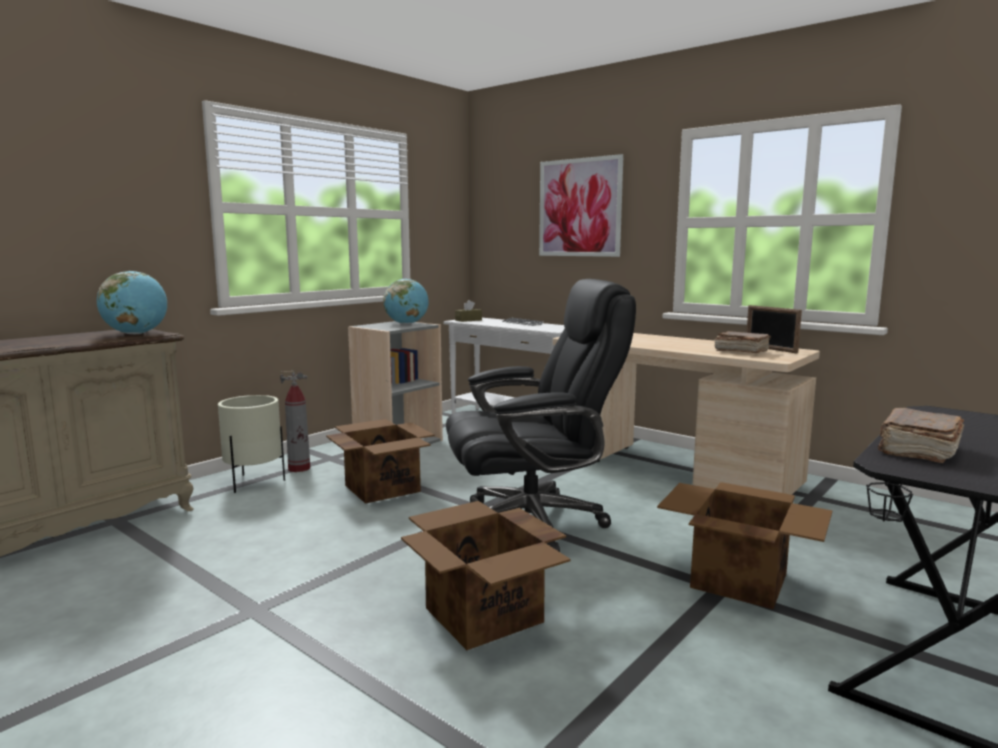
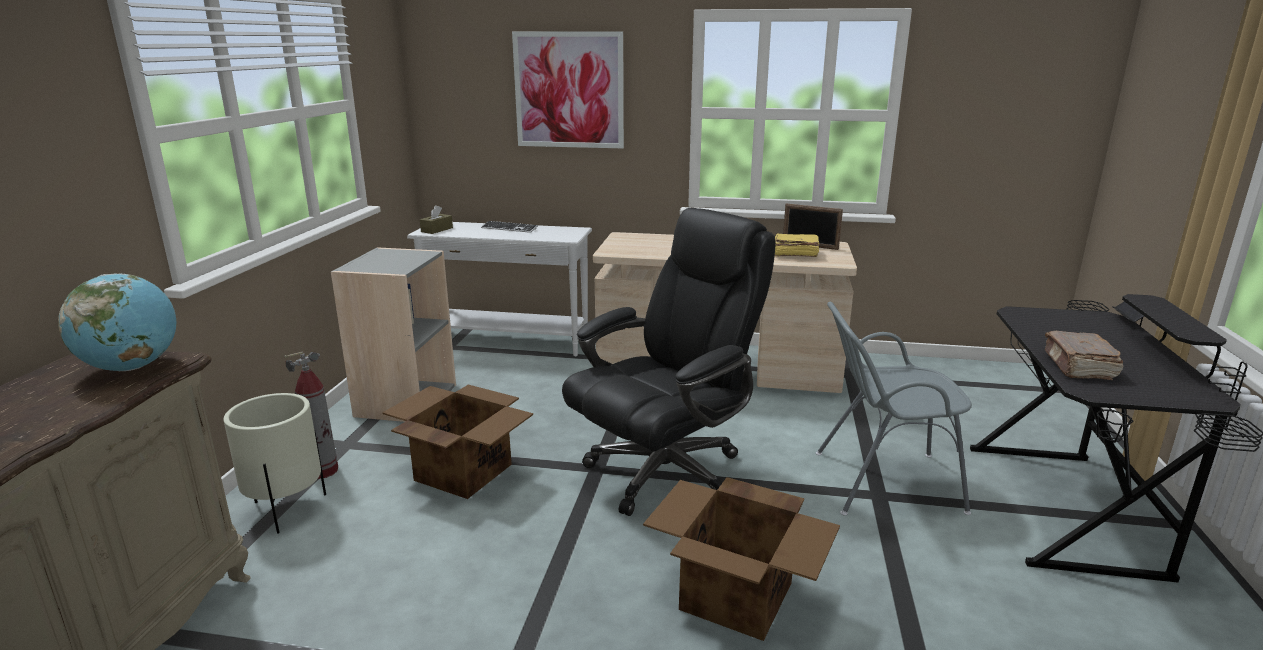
camera: 30 degrees left, 10 degrees up
(406, 324) = (400, 255): globe -> none
(737, 579) = (881, 482): cardboard box -> grey chair
(741, 351) = (794, 254): brown book -> yellow book

